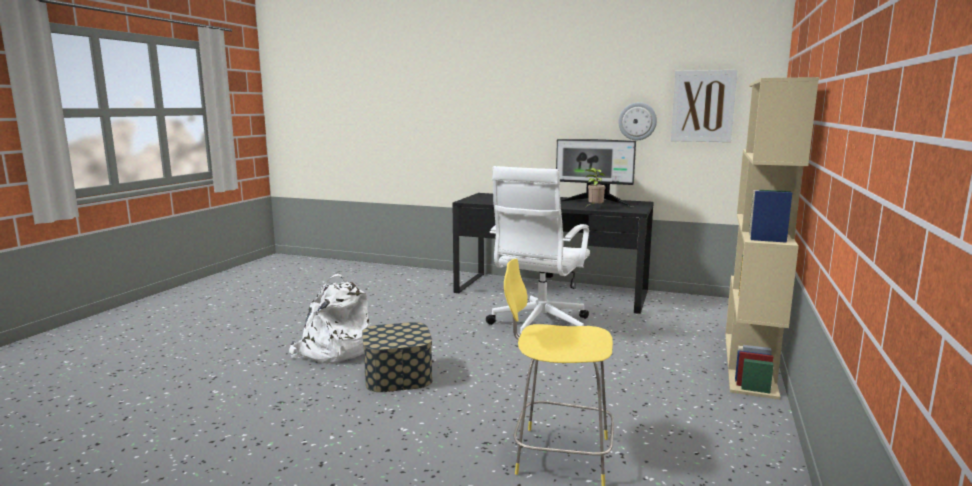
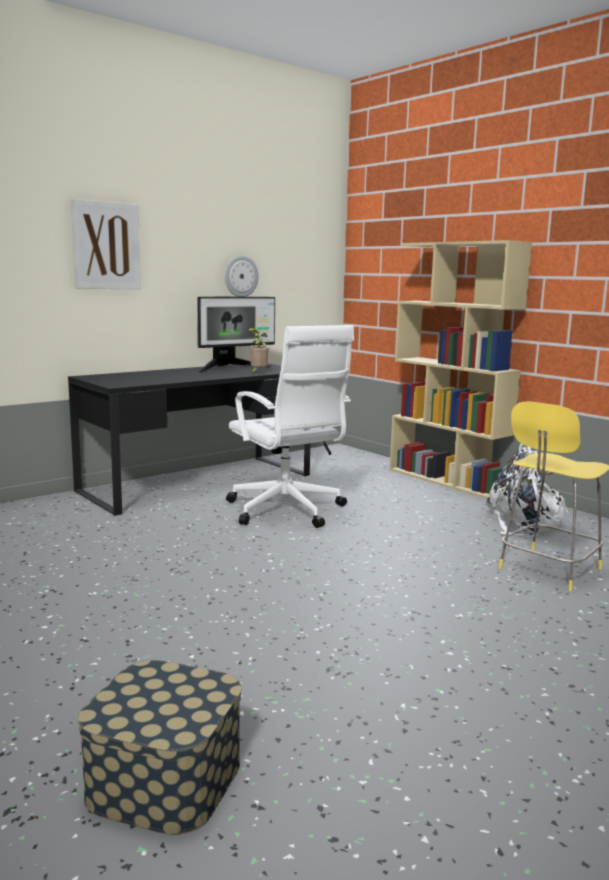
camera: 60 degrees left, 0 degrees up
(333, 351) = (204, 612): white backpack -> white backpack (524, 523)
(398, 375) = (328, 592): storage box -> storage box (165, 778)
(703, 106) = (292, 261): picture -> picture (106, 246)

